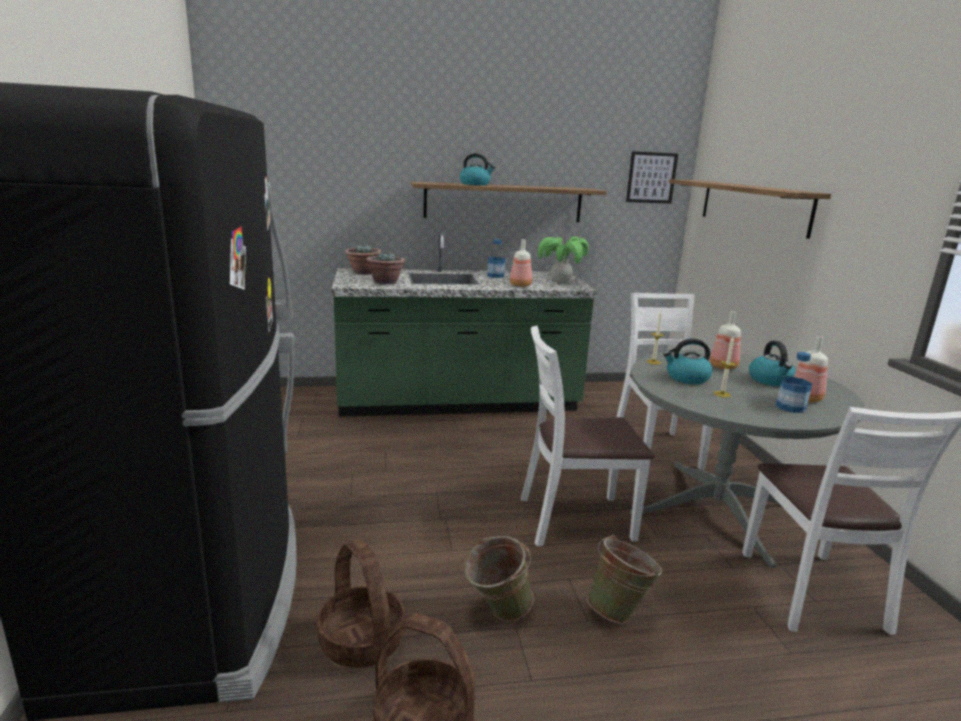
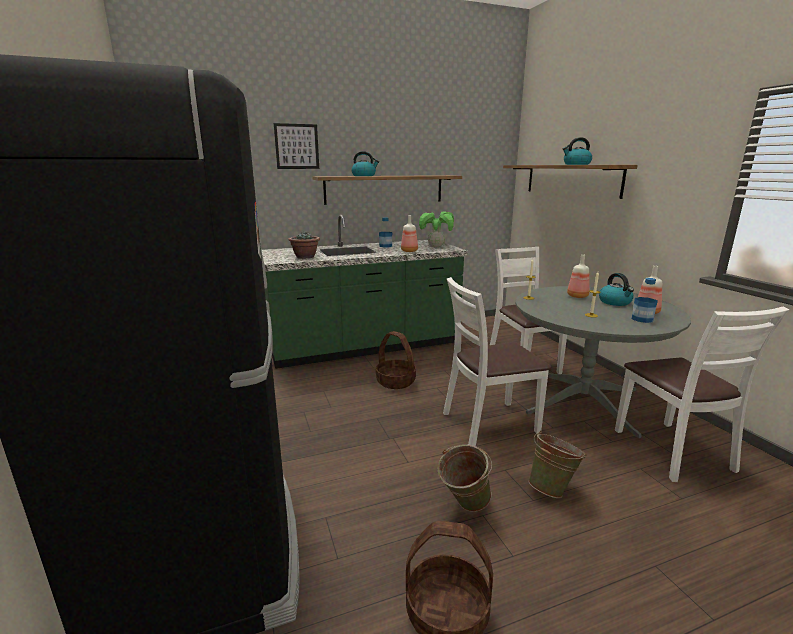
camera: 10 degrees left, 0 degrees up
(361, 641) = (366, 550): basket -> basket (395, 381)
(363, 273) = (282, 251): potted plant -> none
(651, 177) = (488, 165): picture -> picture (297, 146)
(686, 378) = (559, 306): kettle -> kettle (576, 164)

